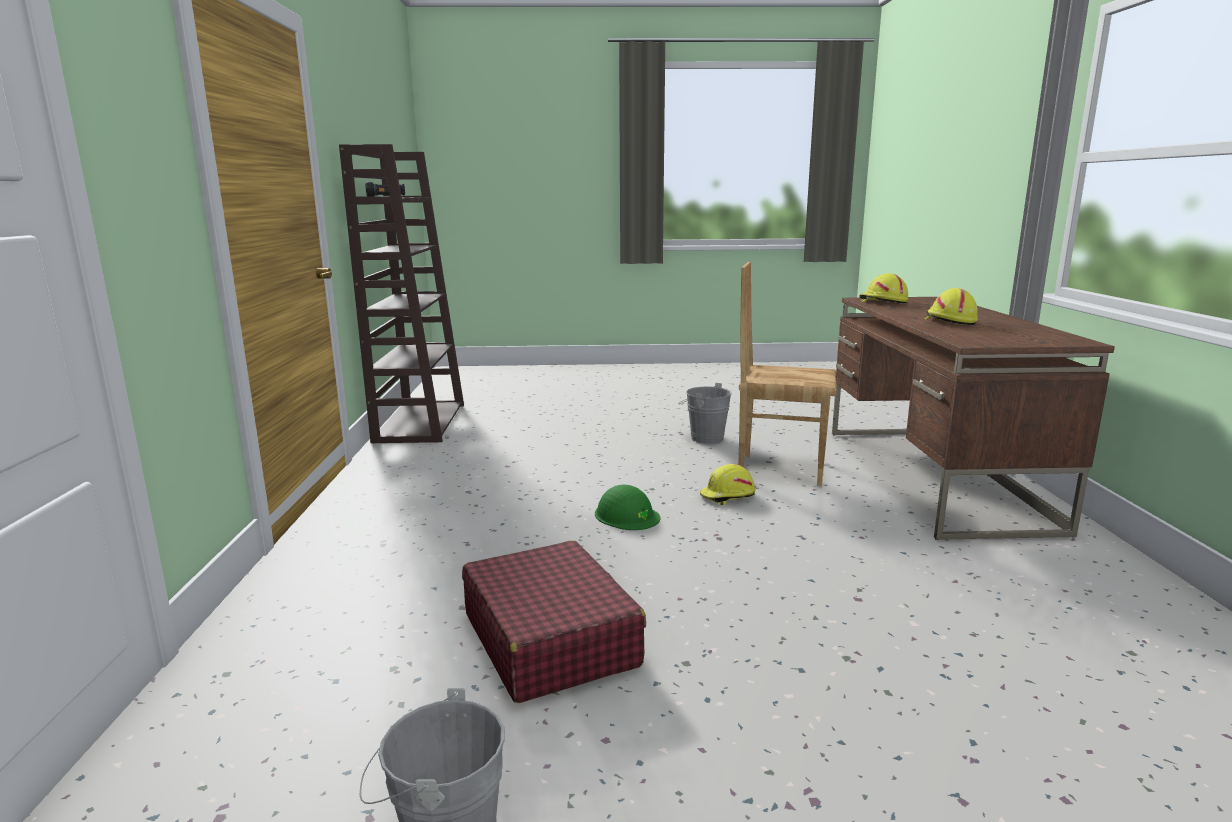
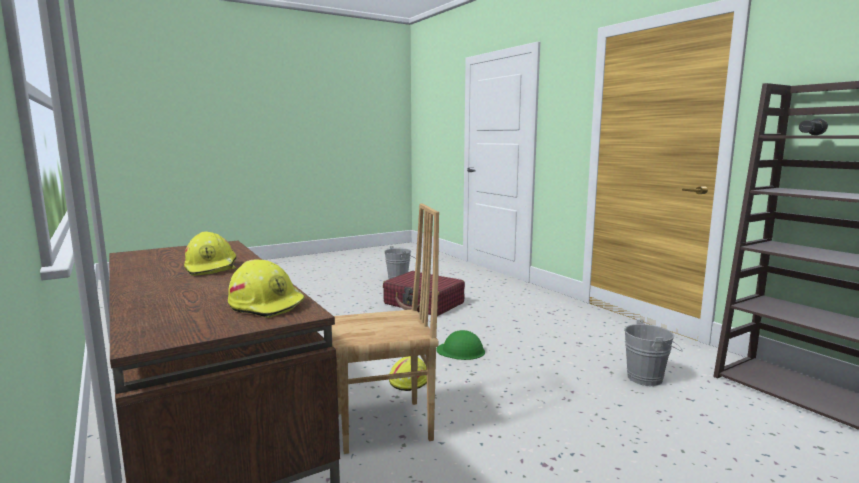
camera: 150 degrees right, 5 degrees down
(703, 438) = (509, 463): grey bucket -> grey bucket (648, 378)

